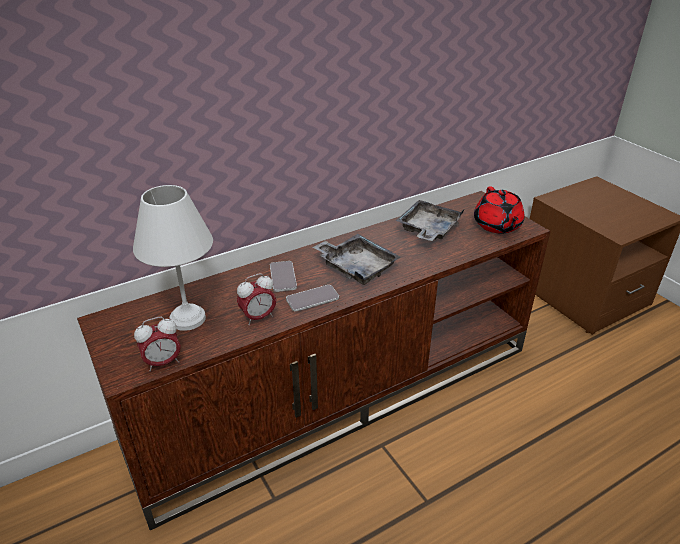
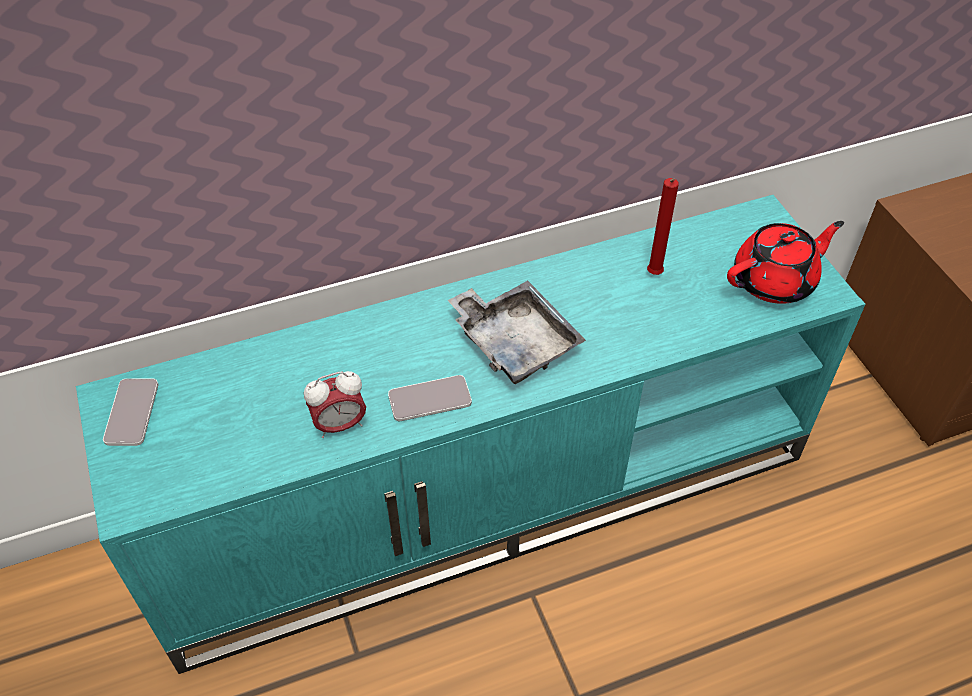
camera: 10 degrees right, 15 degrees up
(163, 362) = (186, 490): alarm clock -> none
(189, 318) = (237, 411): white table lamp -> none
(283, 277) = (393, 347): phone -> phone (132, 412)
(339, 392) = (486, 492): brown tv stand -> turquoise tv stand
(428, 230) = (653, 275): grey tray -> red candle
(497, 225) = (775, 281): red teapot -> red teapot turned 120 degrees counterclockwise

